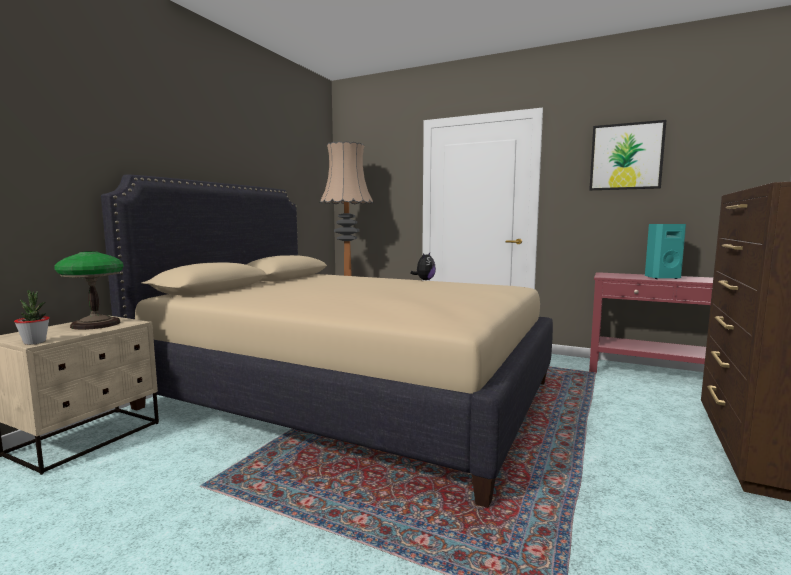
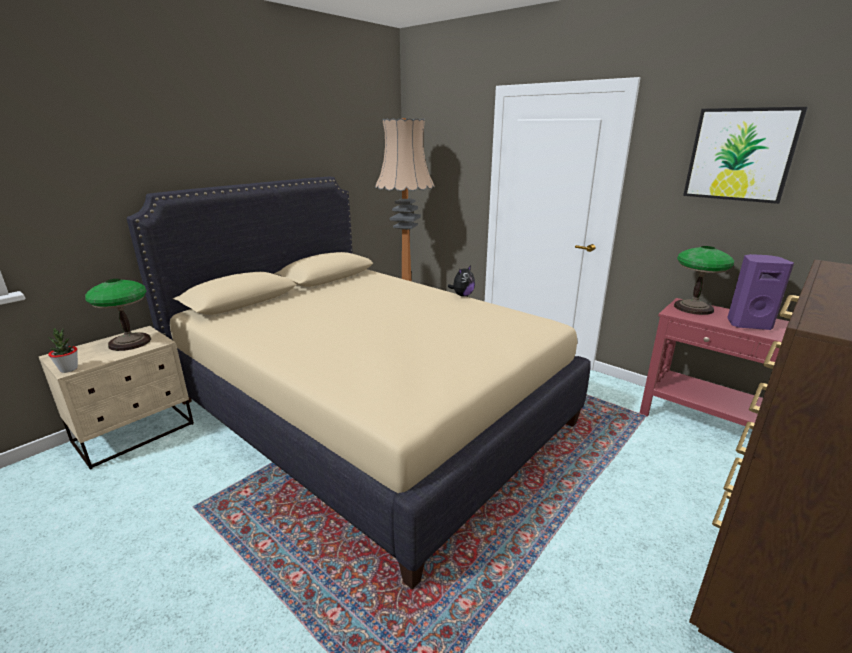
camera: 15 degrees right, 15 degrees up
(615, 274) = (693, 308): none -> table lamp
(661, 278) = (747, 324): turquoise speaker -> purple speaker

